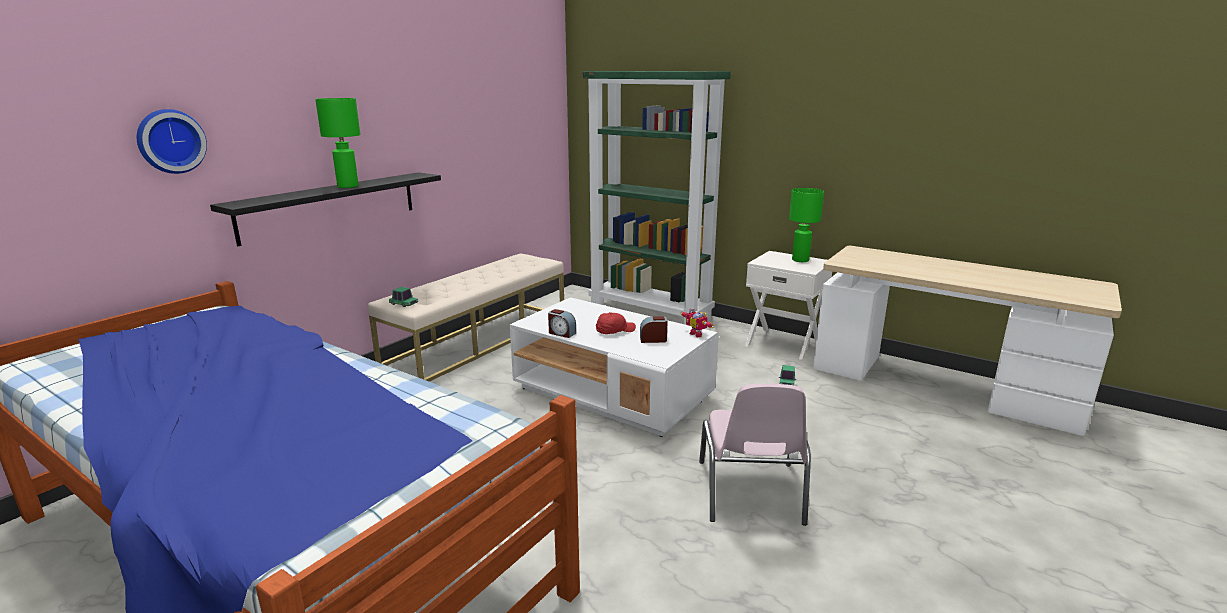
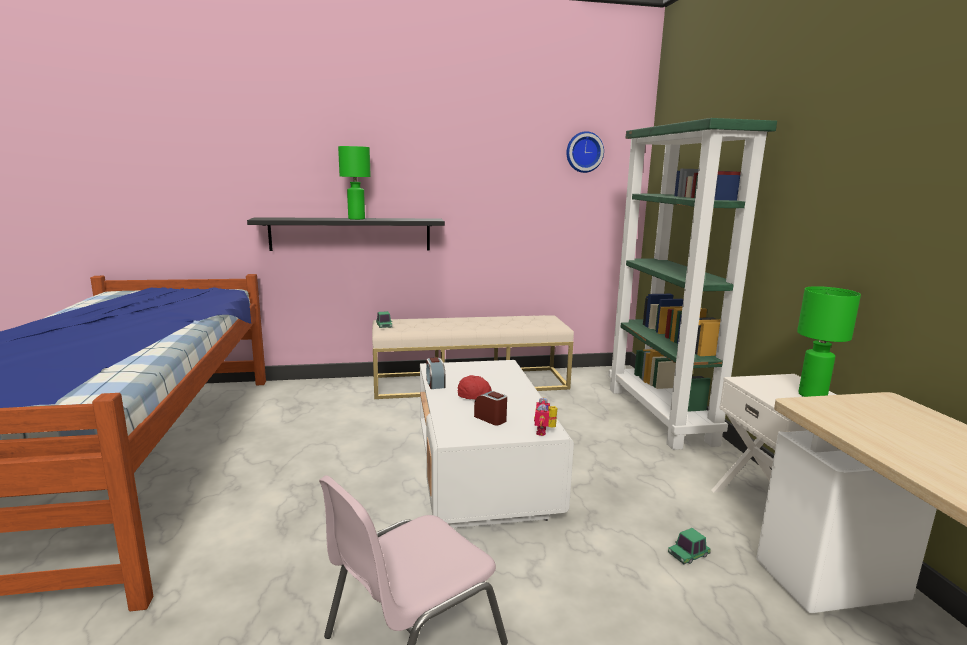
camera: 45 degrees right, 5 degrees down
(170, 141) = (232, 169): wall clock -> wall clock (584, 152)

